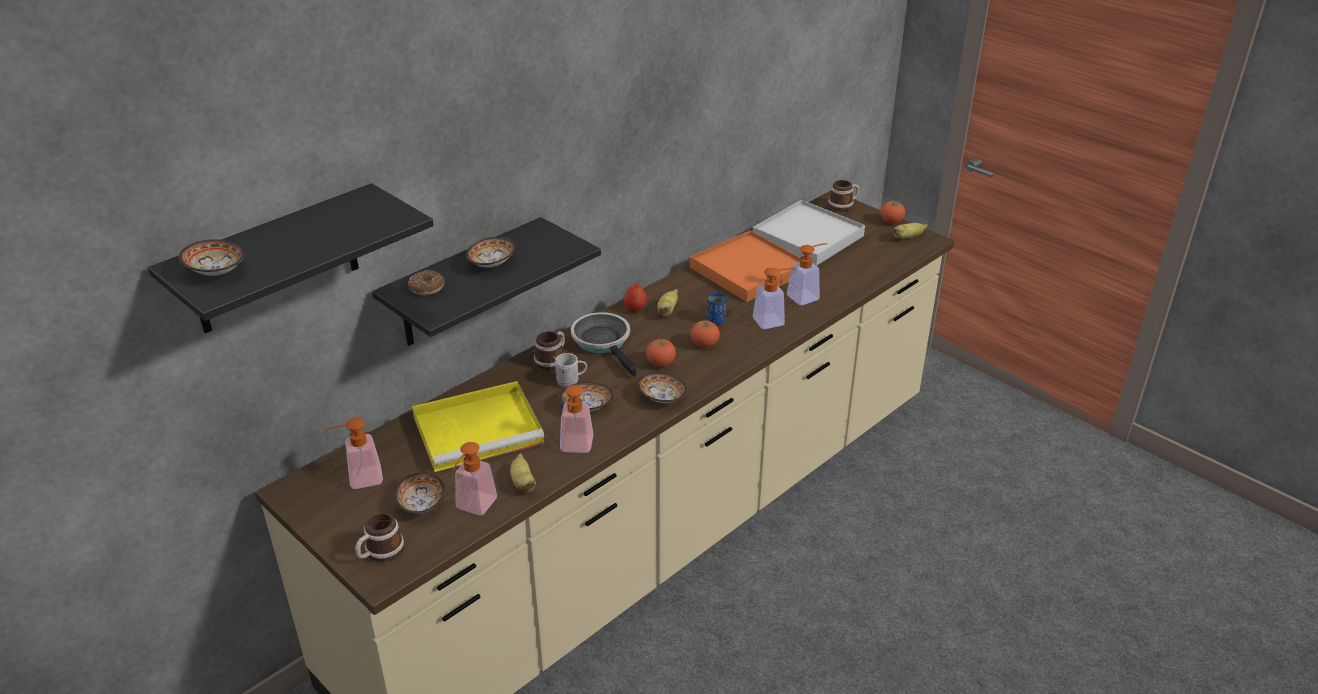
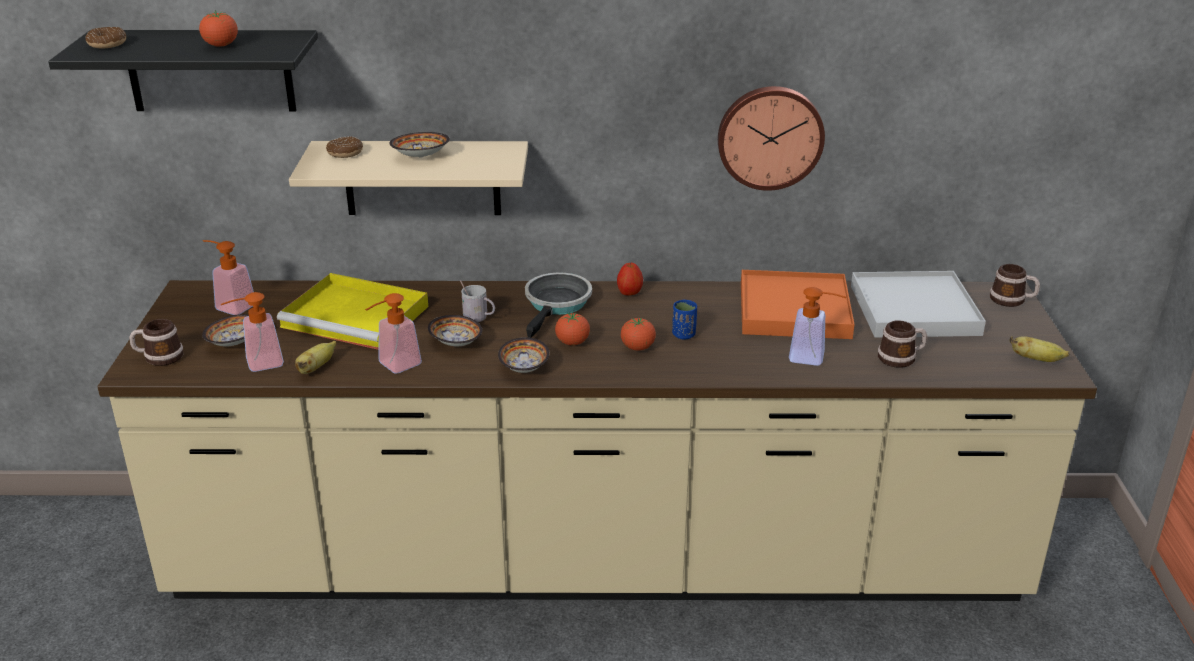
camera: 45 degrees right, 5 degrees down
(215, 273) = (107, 44): bowl -> donut
(464, 284) = (422, 178): black shelf -> beige shelf
(552, 360) = (495, 297): mug -> mug (901, 358)
(667, 311) = (655, 307): banana -> none
(693, 146) = (770, 136): none -> wall clock
(773, 320) = (739, 361): soap dispenser -> none
(891, 222) = (1044, 337): tomato -> tomato (221, 46)

